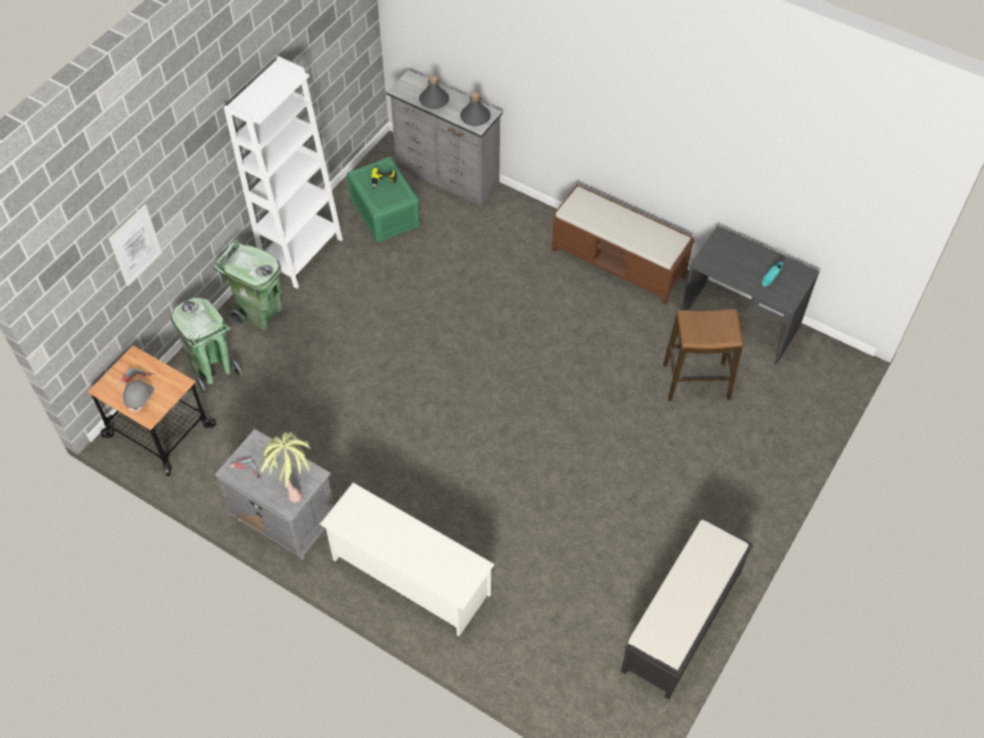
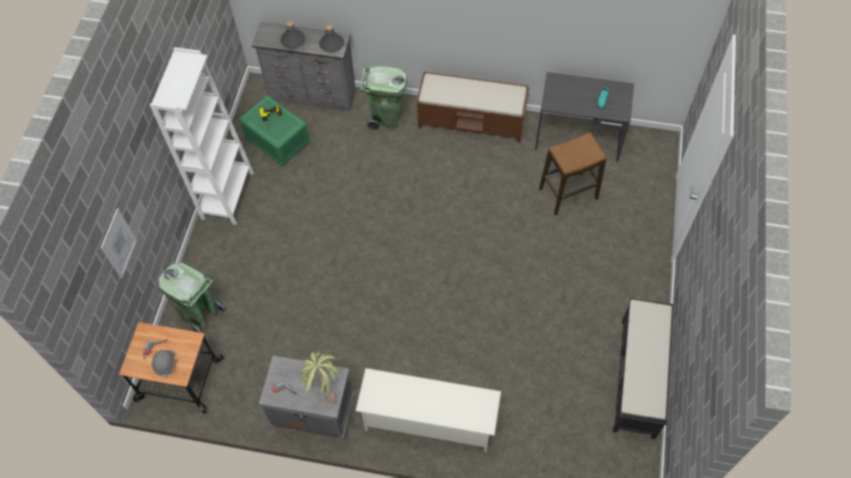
camera: 20 degrees left, 5 degrees up
(260, 313) = (216, 254): green trash can -> green trash can (386, 117)

